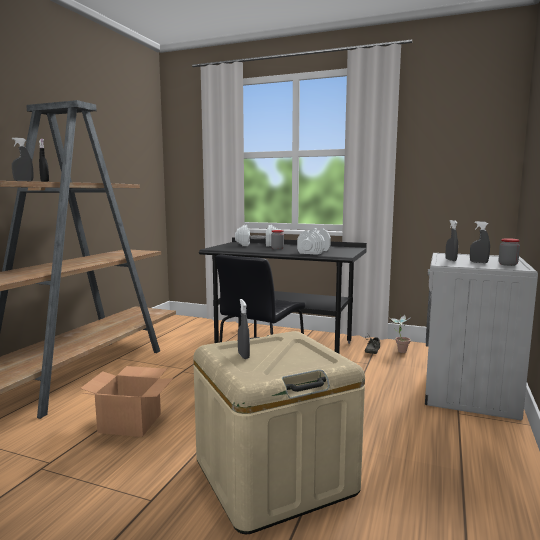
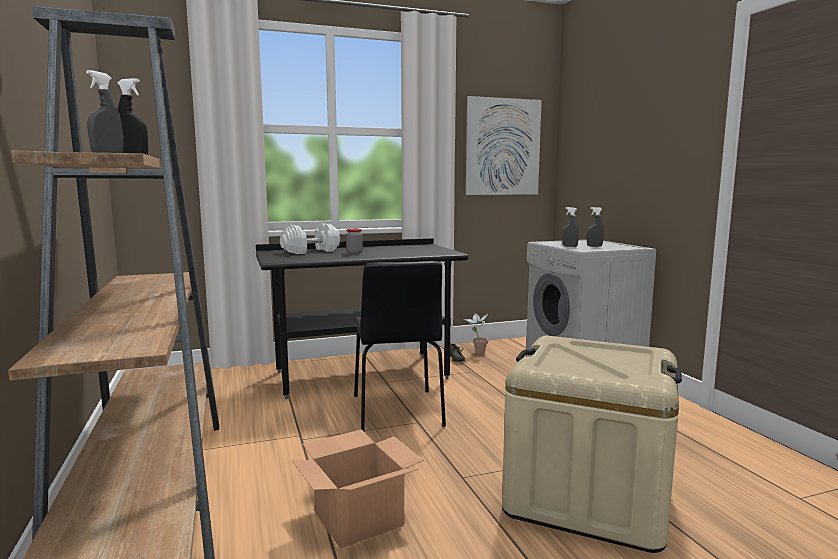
camera: 40 degrees left, 0 degrees up
(243, 355) = (573, 367): grey spray bottle -> none
(314, 252) = (408, 252): white dumbbell -> none
(454, 160) = (503, 147): none -> picture
(507, 264) = (617, 246): jar -> none

